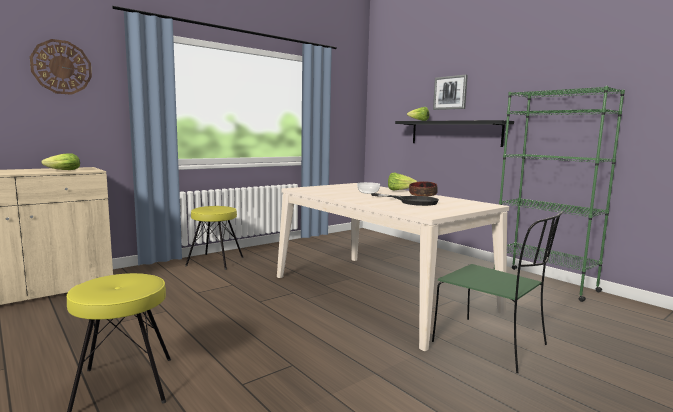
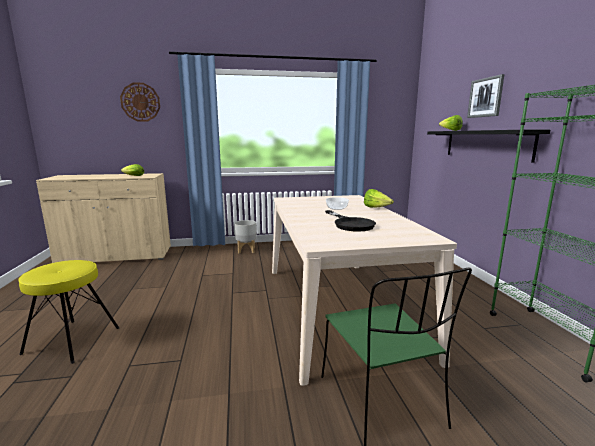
camera: 30 degrees right, 5 degrees up
(215, 261) = (246, 250): yellow stool -> grey planter
(422, 195) = (385, 216): bowl -> none

